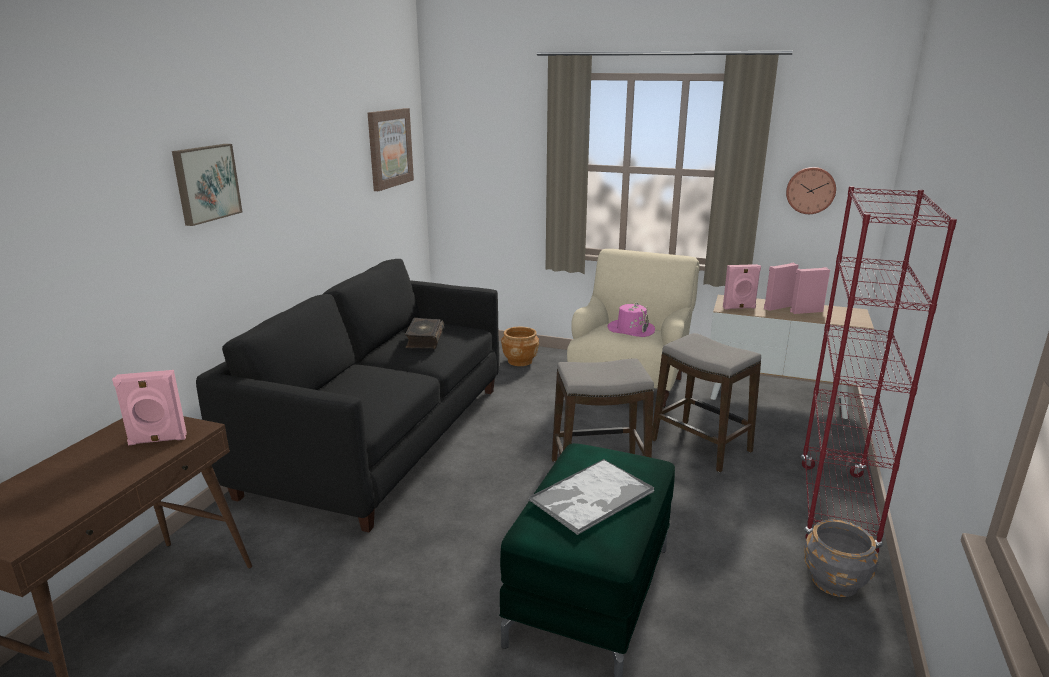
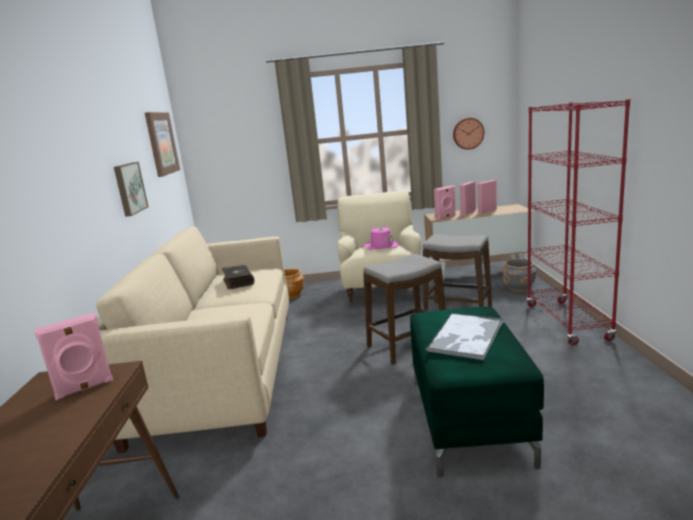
camera: 20 degrees left, 5 degrees down
(205, 183) = (51, 158): picture -> picture (129, 188)
(381, 438) = (221, 370): black sofa -> beige sofa
(835, 581) = (605, 361): grey planter -> grey planter (519, 288)

